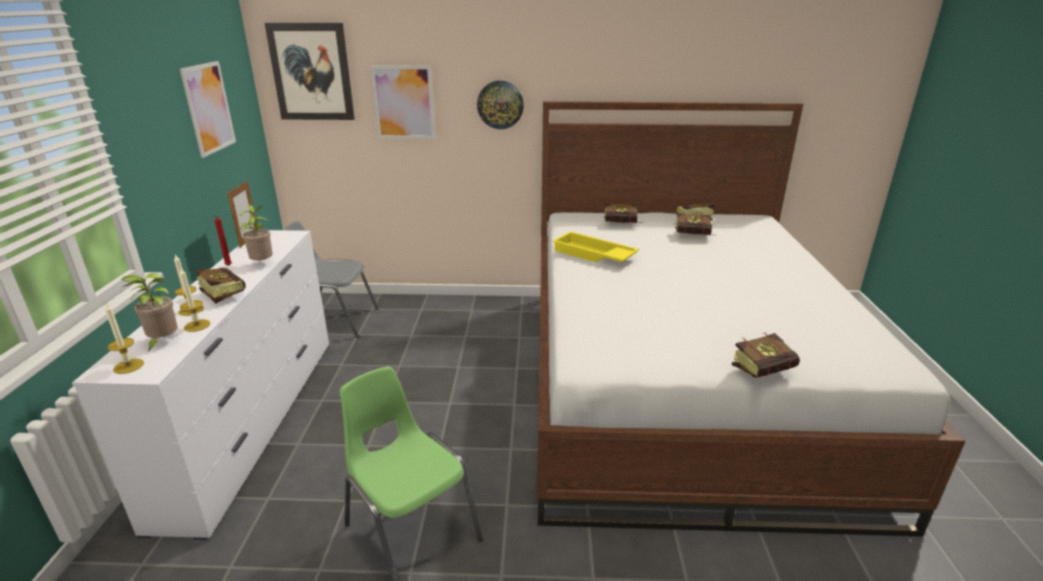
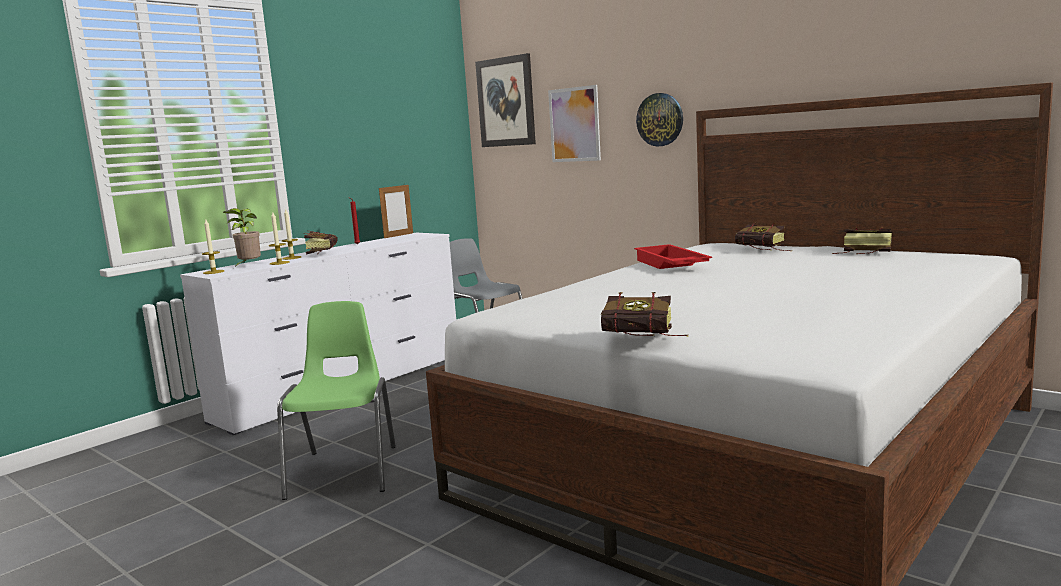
camera: 40 degrees right, 15 degrees down
(209, 108) = (400, 126): picture -> none
(263, 264) = (378, 245): potted plant -> none
(593, 255) = (669, 265): yellow tray -> red tray
(696, 236) = (835, 262): book -> none

